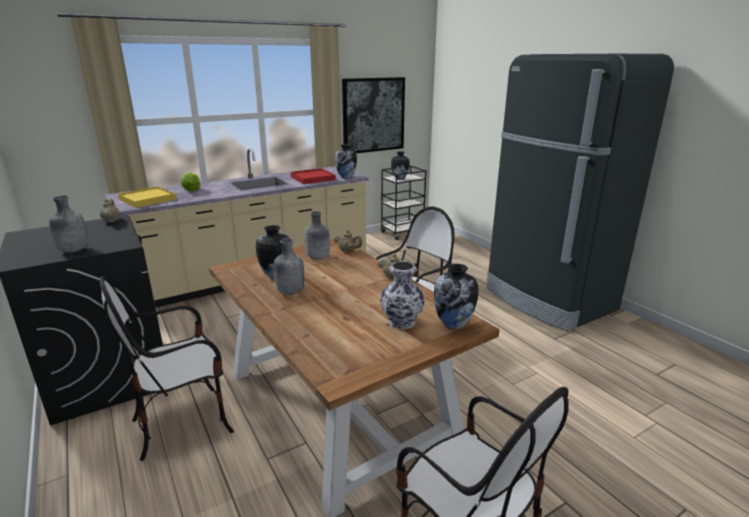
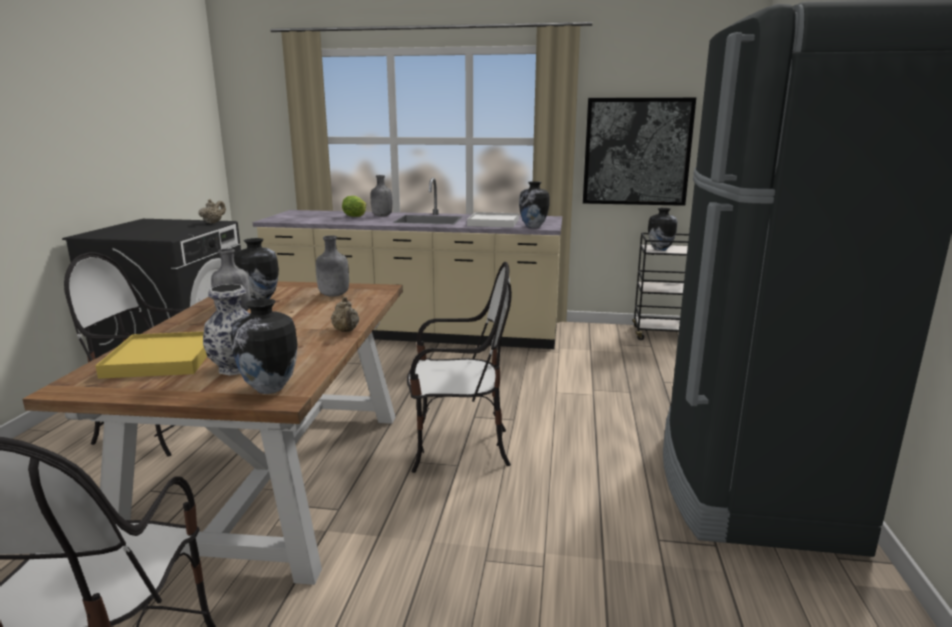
camera: 40 degrees right, 5 degrees down
(73, 251) = (133, 235): grey bottle -> grey bottle (381, 216)
(147, 199) = (303, 217): yellow tray -> yellow tray (162, 359)
(312, 178) = (493, 223): red tray -> white tray
(348, 251) = (374, 297): beige teapot -> none

